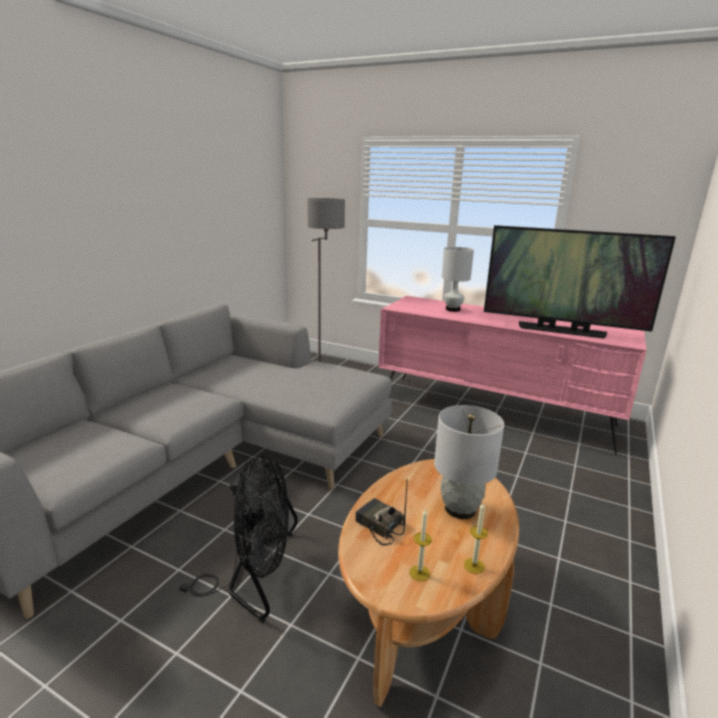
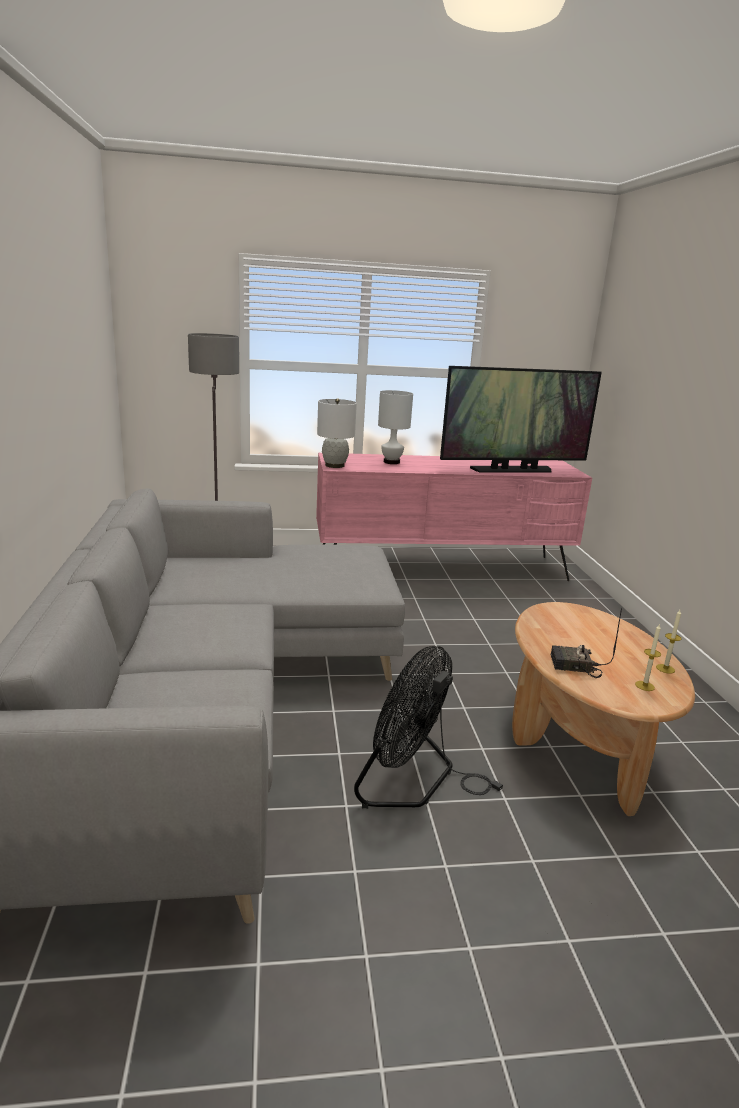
camera: 35 degrees left, 0 degrees up
(253, 574) = (422, 777): black fan -> black fan turned 120 degrees counterclockwise
(460, 508) = (603, 636): white table lamp -> white table lamp (334, 465)

